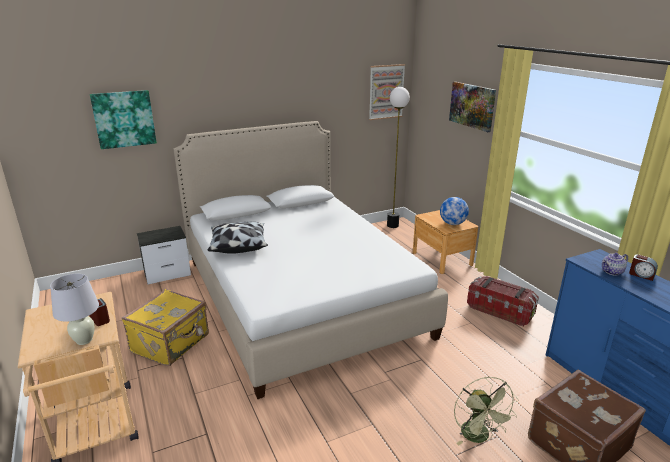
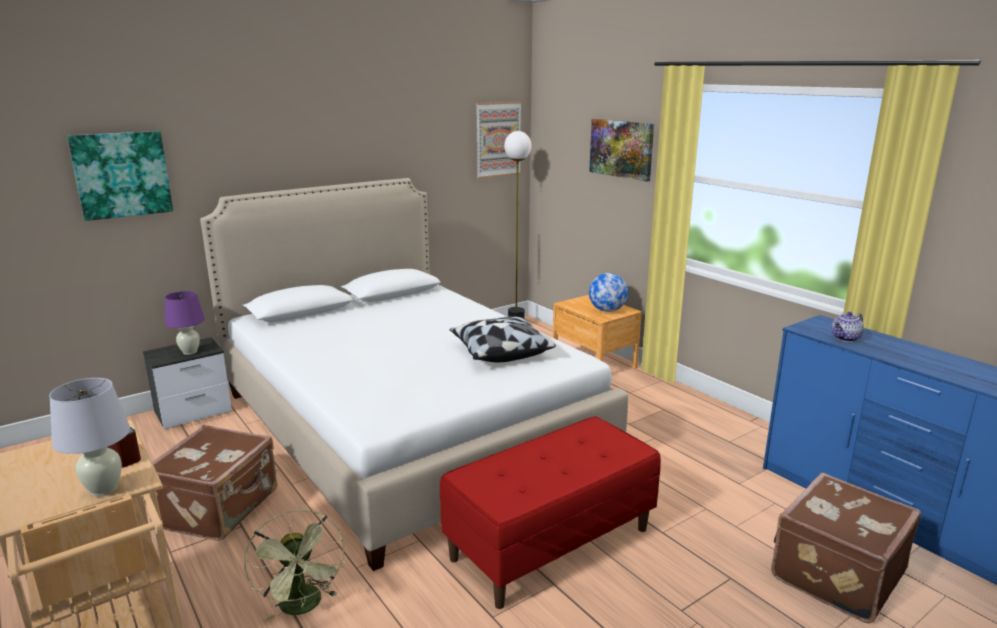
camera: 10 degrees left, 5 degrees down
(165, 236) = (190, 352): none -> purple table lamp
(171, 343) = (219, 508): yellow suitcase -> brown suitcase
(238, 245) = (314, 352): pillow -> pillow (500, 352)
(377, 394) = (550, 543): none -> red bench
(479, 437) = (706, 582): green fan -> green fan (303, 607)
(500, 311) = (688, 419): storage box -> none
(641, 275) = (882, 339): alarm clock -> none

